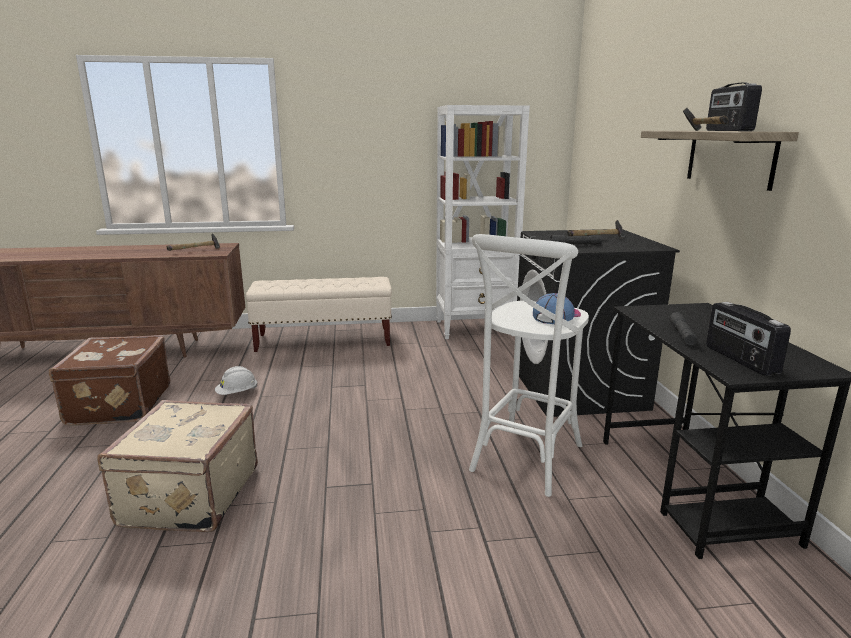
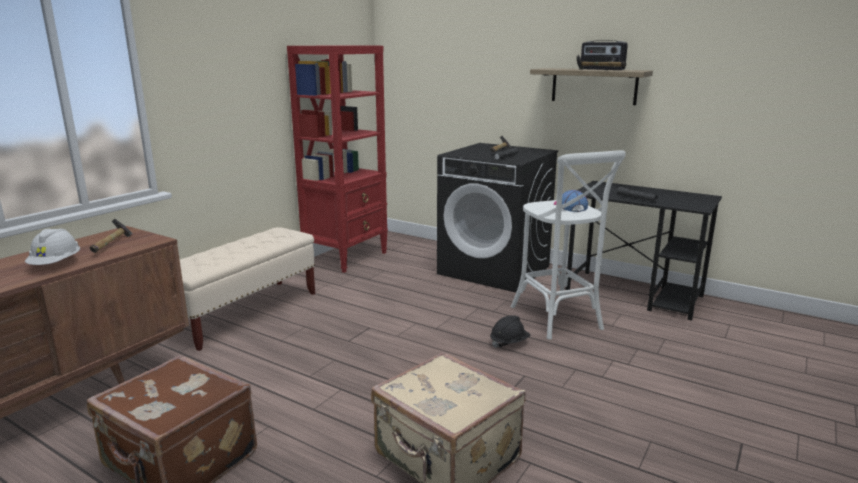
camera: 50 degrees left, 0 degrees up
(237, 393) = (282, 385): white hard hat -> white hard hat (56, 264)
(428, 452) = (509, 342): none -> black hard hat
(475, 328) = (347, 257): white bookcase -> red bookcase
(740, 360) = (683, 202): radio -> none

